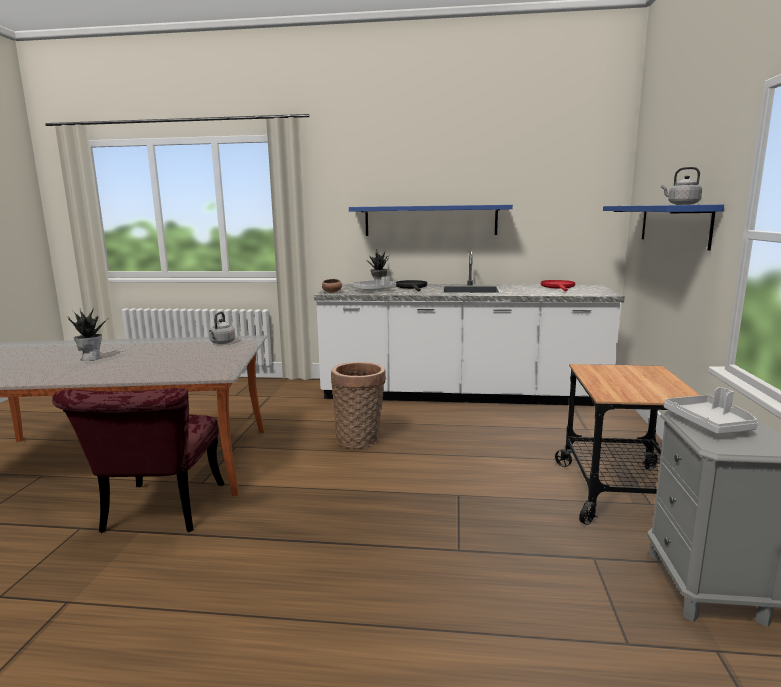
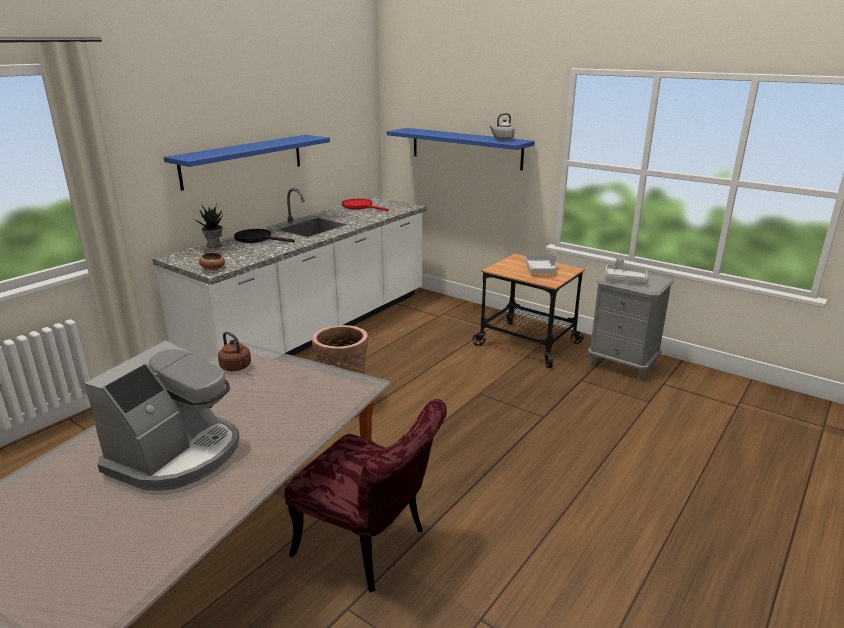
camera: 60 degrees left, 10 degrees up
(91, 358) = (177, 455): potted plant -> coffee machine
(222, 343) = (237, 367): grey kettle -> brown kettle
(375, 290) = (242, 253): grey tray -> grey tray (541, 270)

